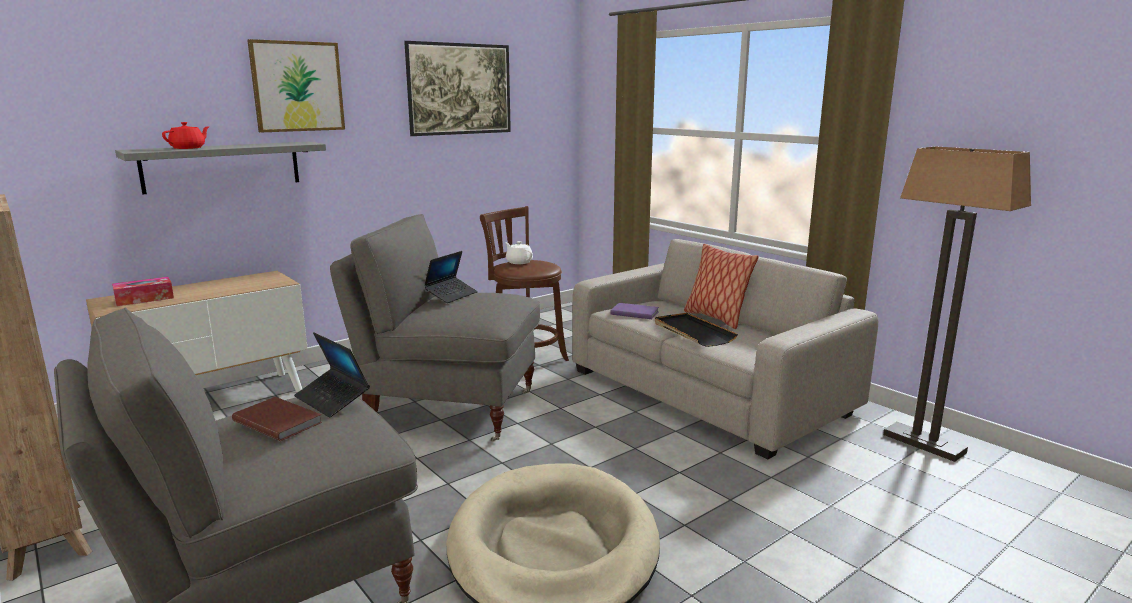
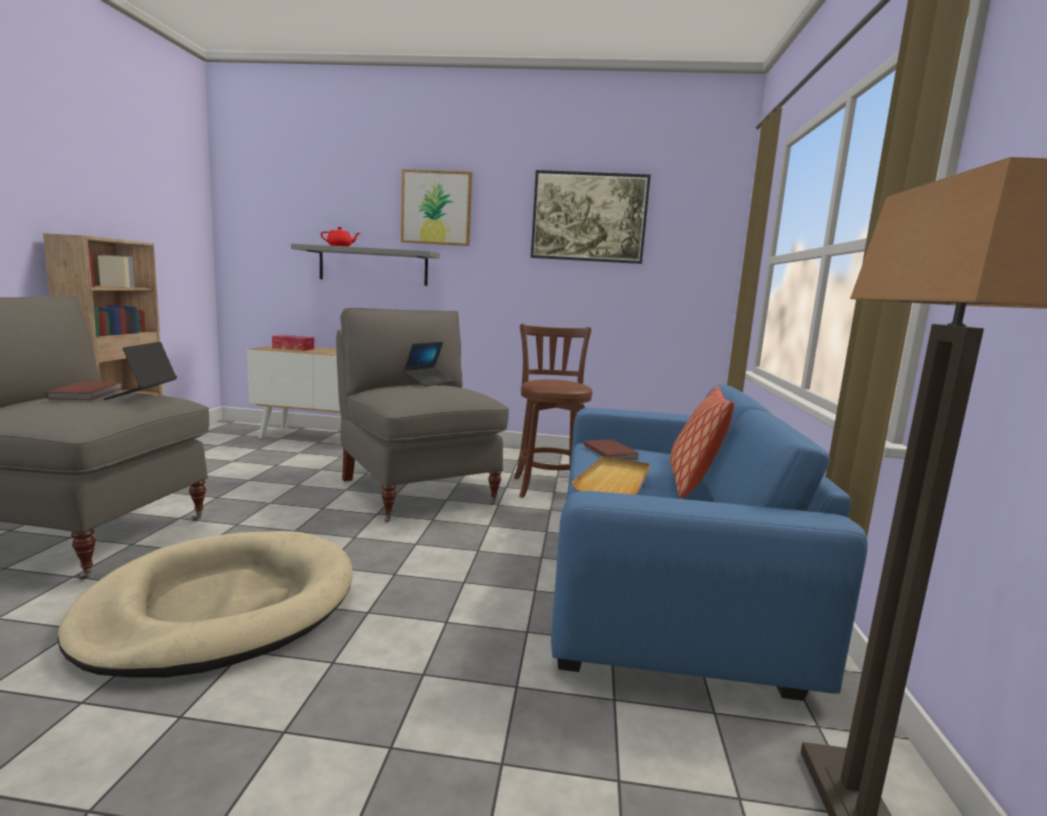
camera: 45 degrees right, 5 degrees down
(451, 295) = (429, 382): laptop -> laptop turned 45 degrees counterclockwise
(519, 262) = (557, 380): white teapot -> none
(634, 312) = (611, 452): purple book -> brown book
(692, 332) = (614, 482): black tray -> beige tray
(709, 390) = (662, 578): beige sofa -> blue sofa

